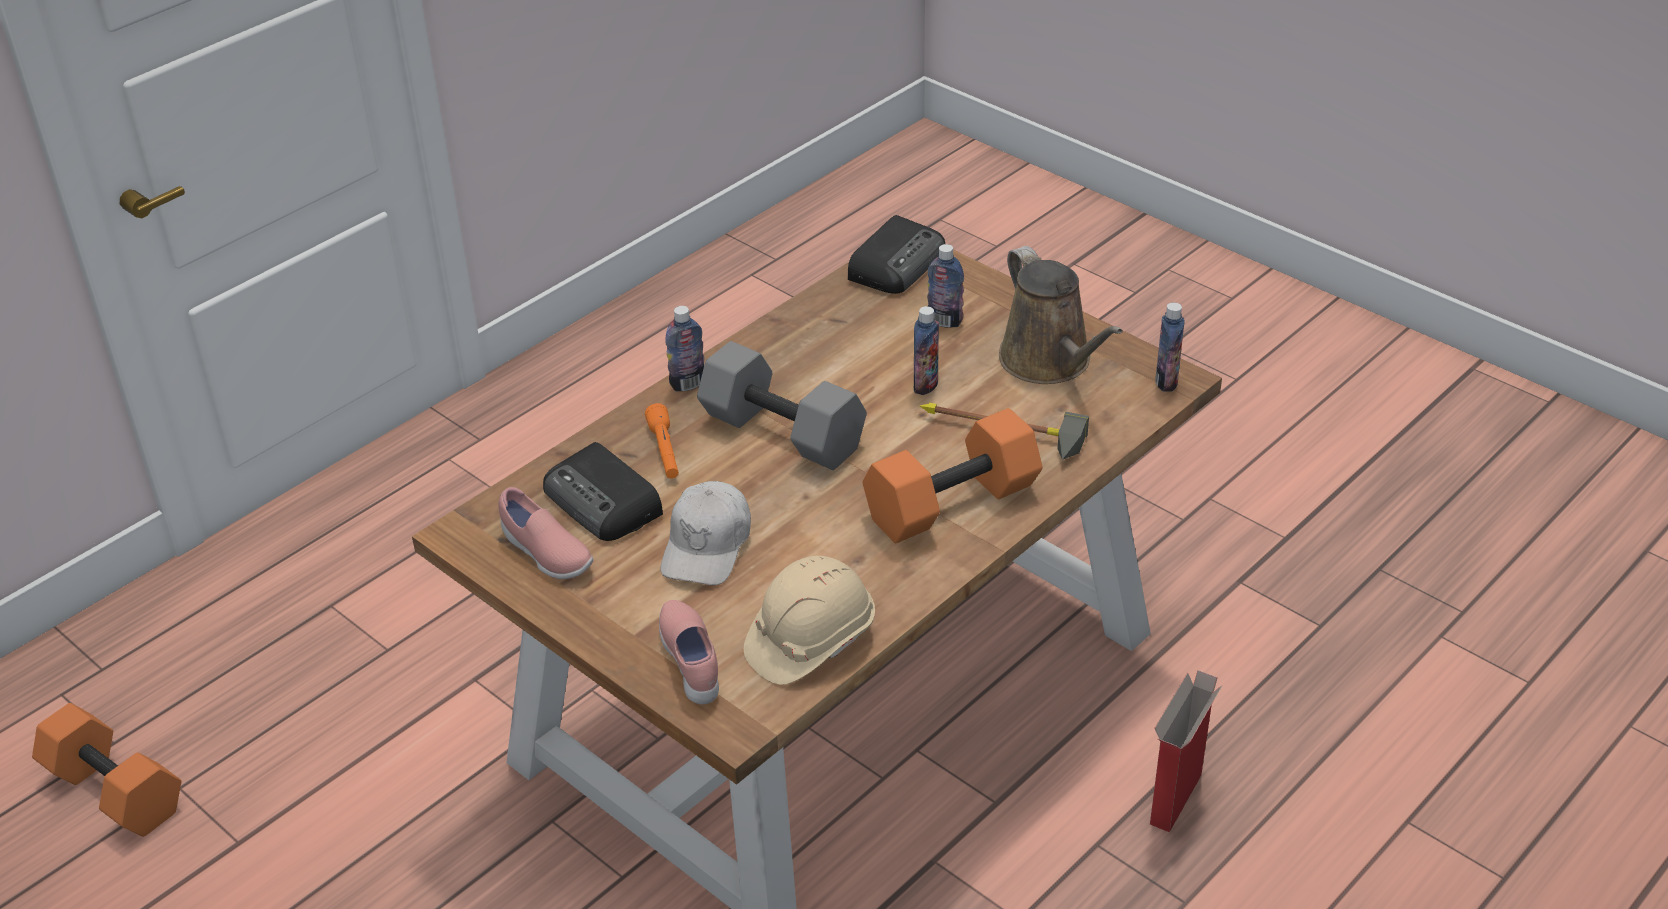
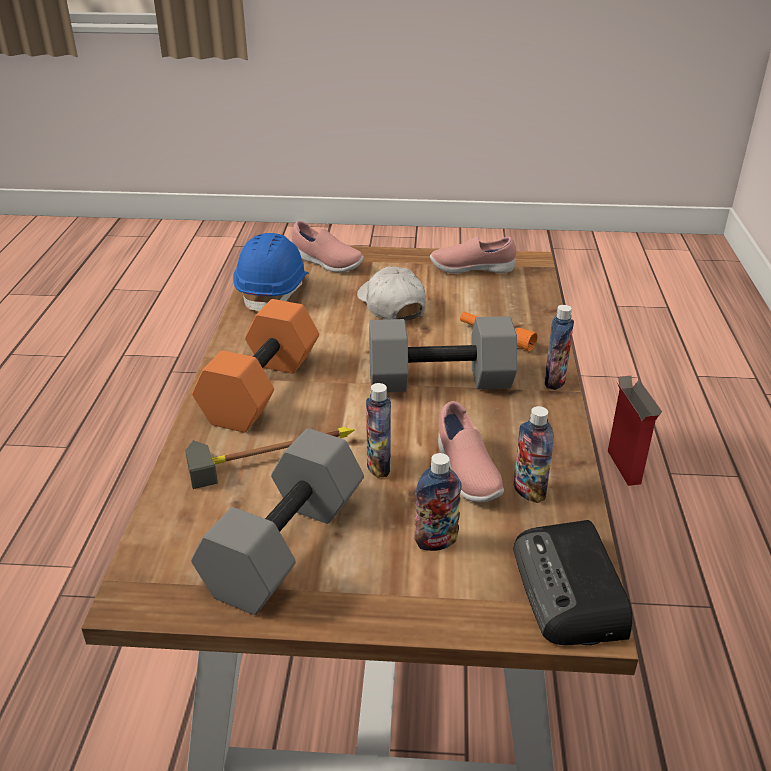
camera: 140 degrees right, 5 degrees down
(112, 791) = (660, 363): orange dumbbell -> none
(604, 502) = (483, 300): radio -> none
(810, 640) = (274, 291): beige hard hat -> blue hard hat
(867, 351) = (466, 473): none -> pink shoe
(1050, 362) = (286, 547): brown watering can -> grey dumbbell
(1166, 381) = (145, 586): bottle -> bottle (529, 491)
(1175, 801) = (93, 659): cardboard box -> cardboard box (623, 466)

